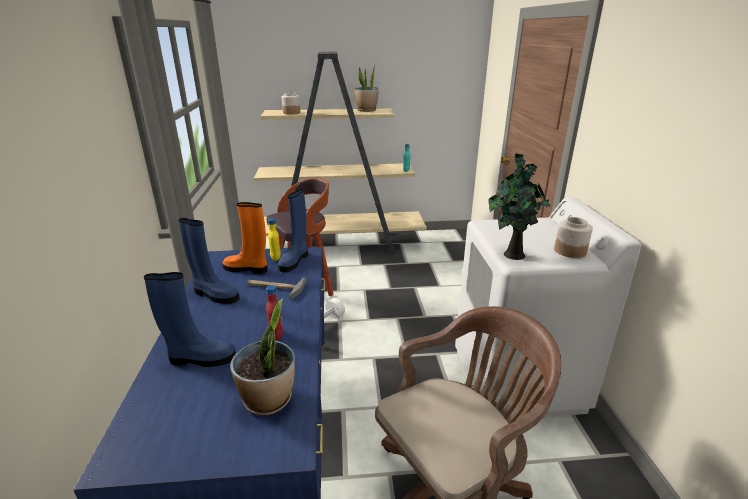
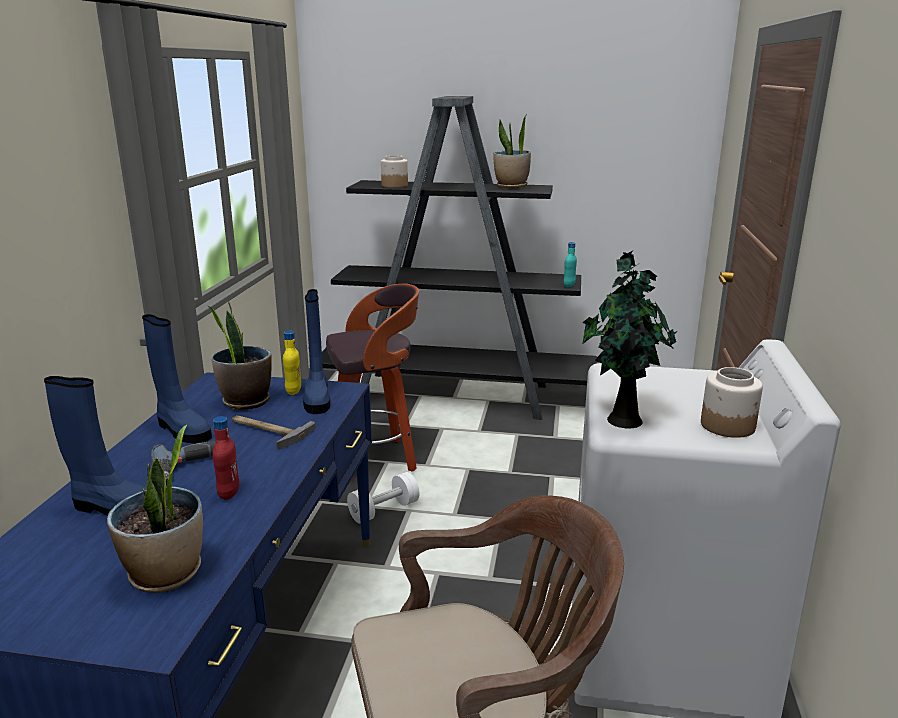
camera: 15 degrees right, 5 degrees down
(234, 320) = (186, 466): none -> power drill
(247, 269) = (245, 401): orange boot -> potted plant
(294, 261) = (317, 398): blue boot -> blue boot turned 45 degrees counterclockwise
(338, 244) = (456, 396): beige bookcase -> black bookcase

